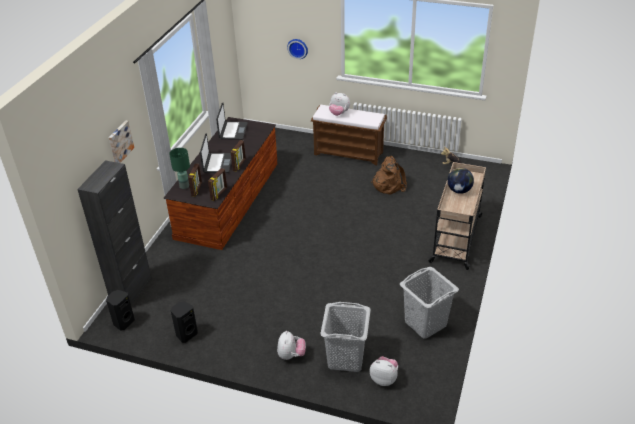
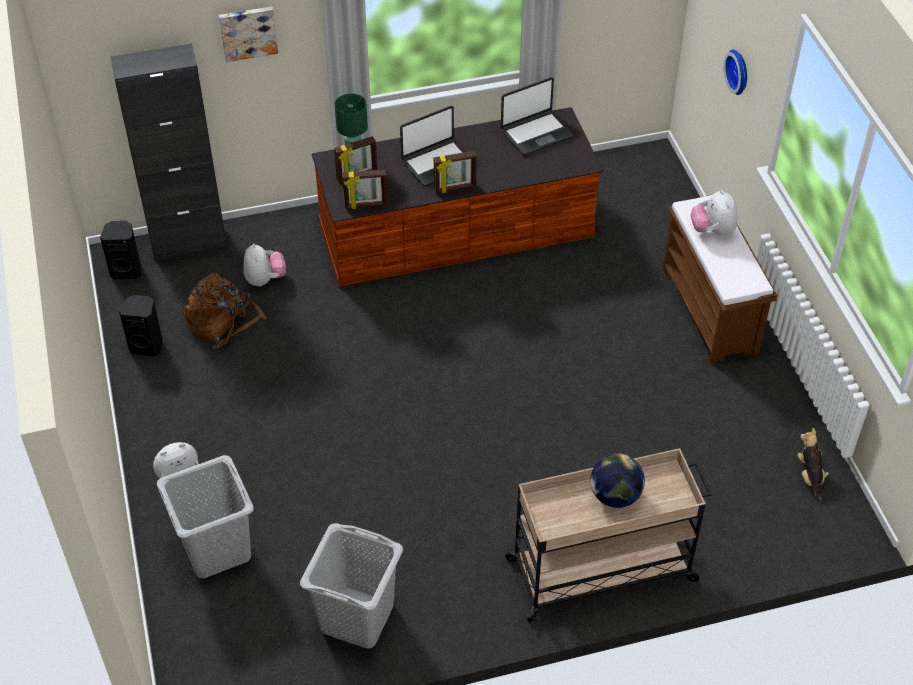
camera: 55 degrees right, 10 degrees up
(384, 379) = (204, 616): plush toy -> plush toy (265, 279)
(388, 184) = (670, 407): brown backpack -> brown backpack (223, 322)

